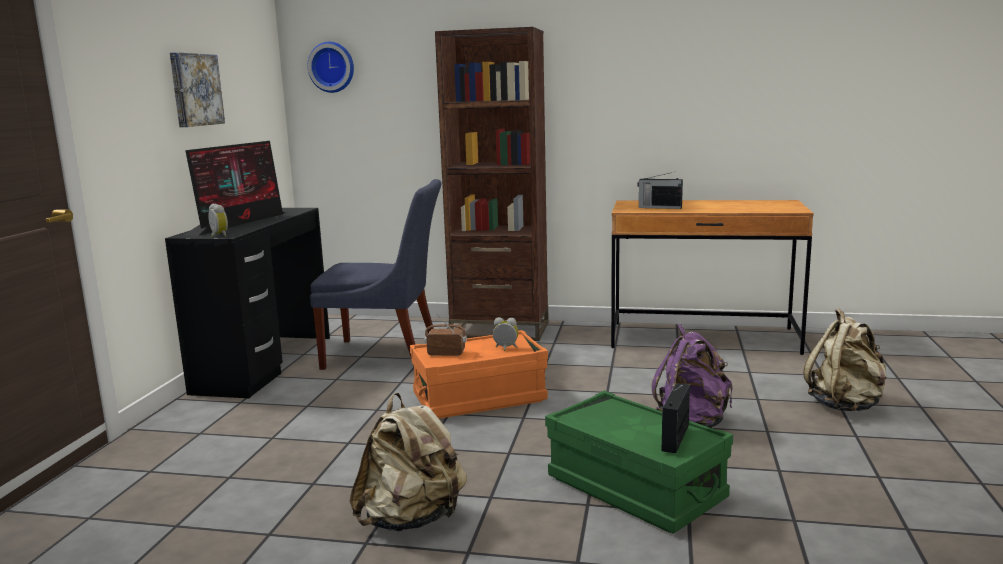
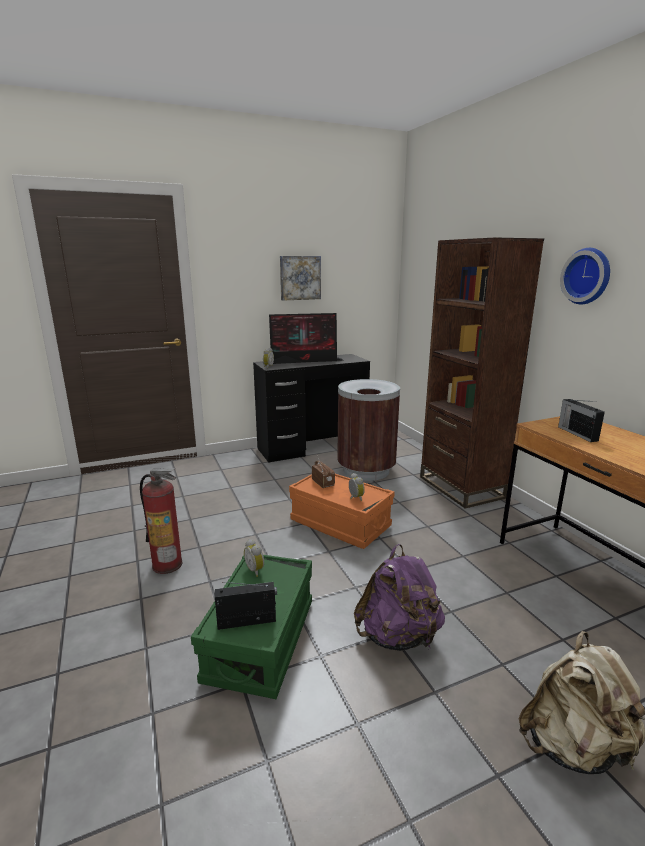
camera: 55 degrees right, 5 degrees up
(332, 67) = (421, 263): wall clock -> wall clock (588, 276)
(387, 355) = (366, 470): blue chair -> brown trash can
(412, 520) = (168, 564): beige backpack -> fire extinguisher
(586, 420) = (256, 570): none -> alarm clock

